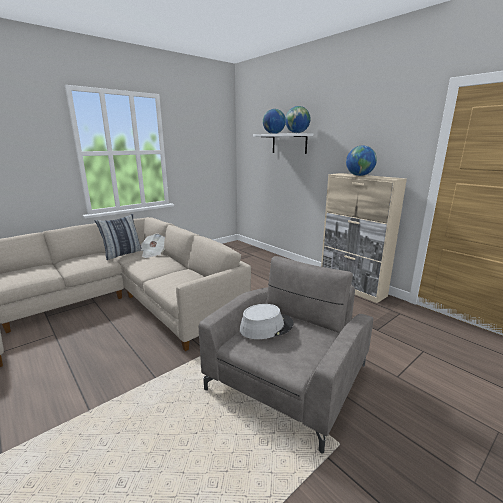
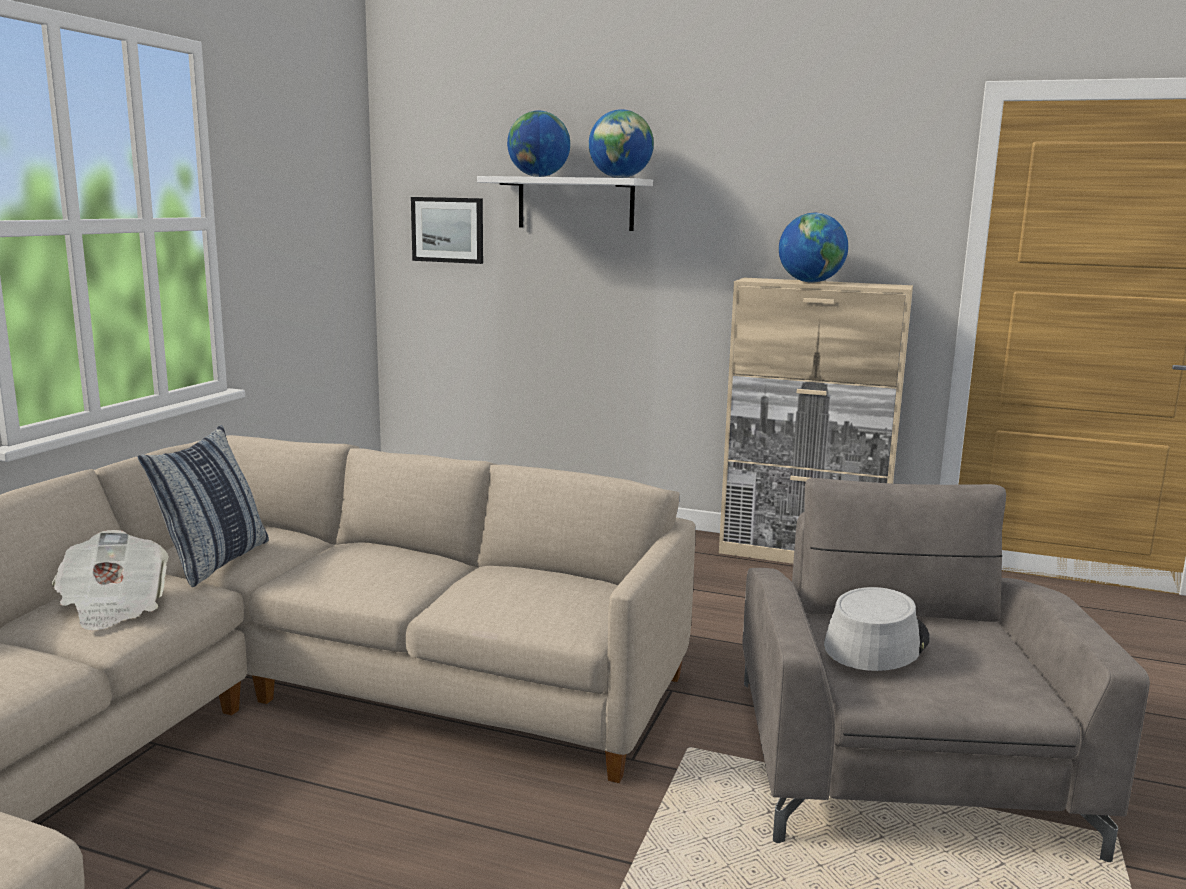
camera: 30 degrees left, 5 degrees down
(154, 253) = (322, 542): newspaper -> newspaper (114, 607)
(254, 153) = (448, 230): none -> picture

